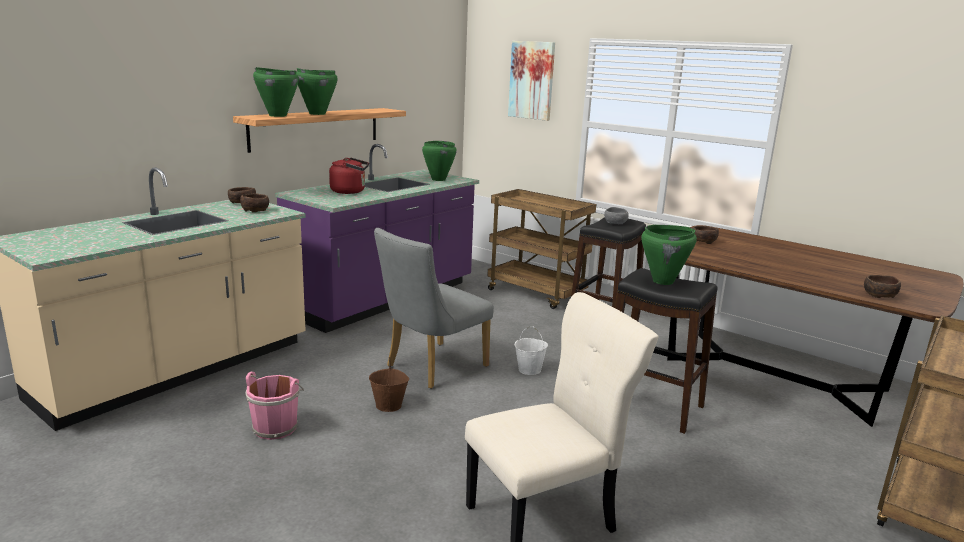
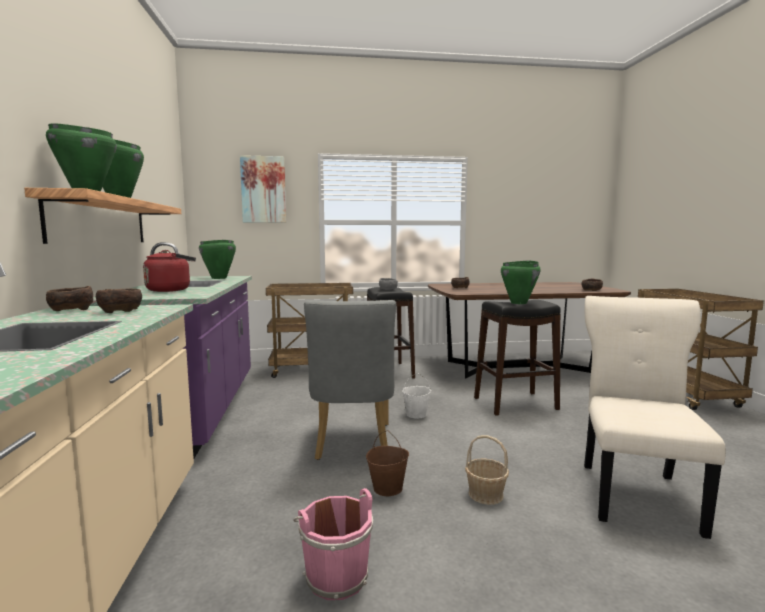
camera: 45 degrees left, 10 degrees down
(436, 445) = (485, 494): none -> basket

